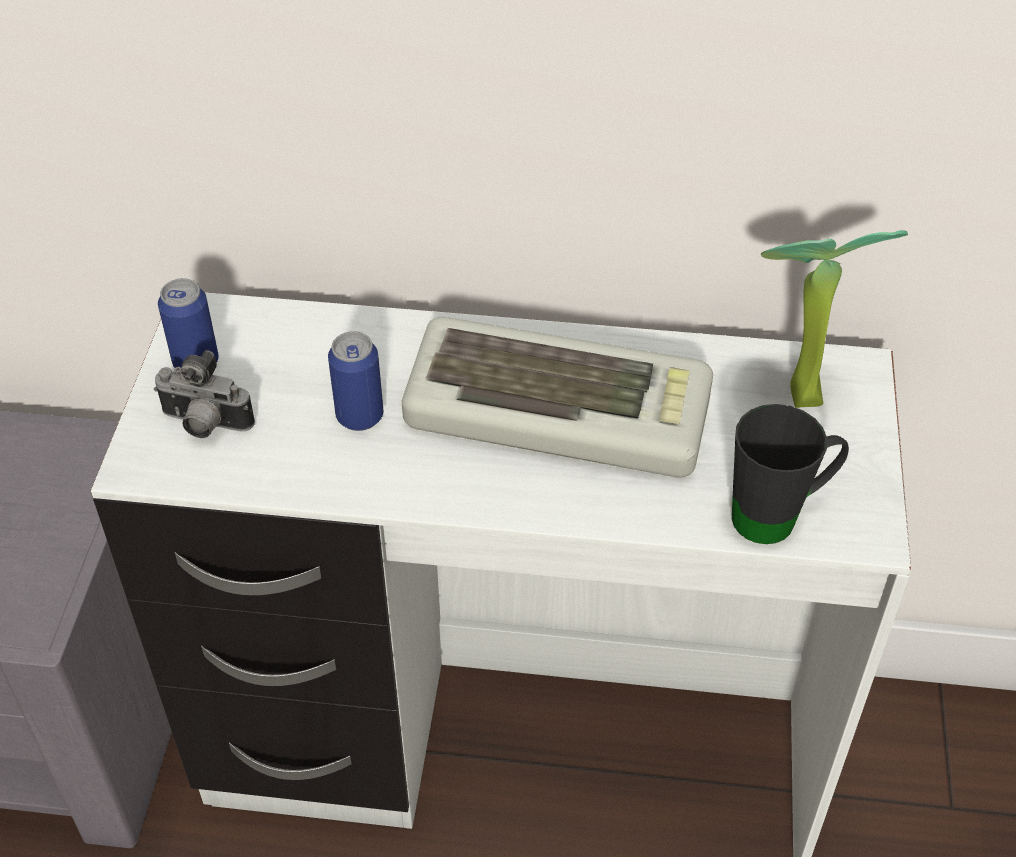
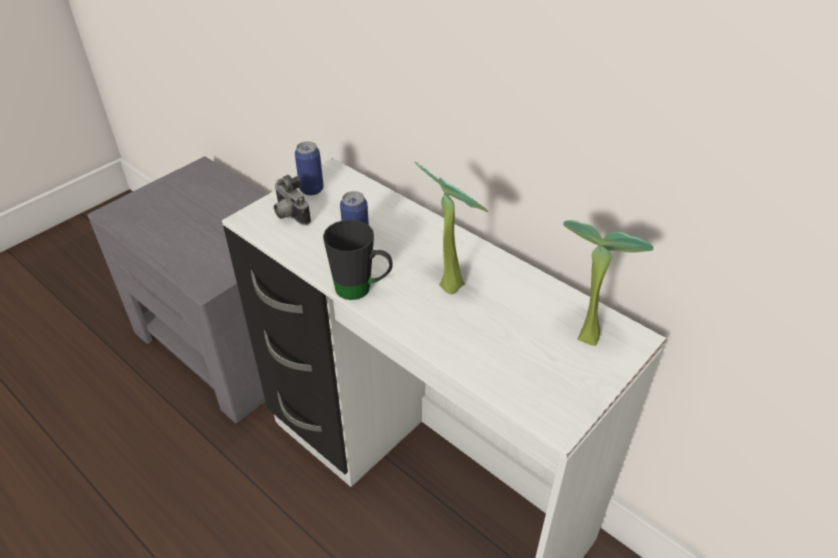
camera: 35 degrees right, 5 degrees down
(561, 410) = (451, 282): keyboard -> potted plant
(779, 515) = (516, 387): black mug -> black mug (362, 290)

